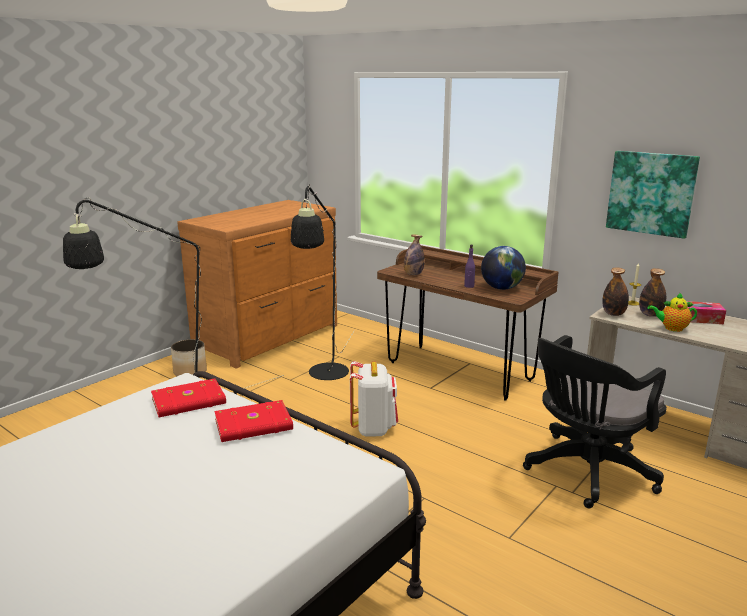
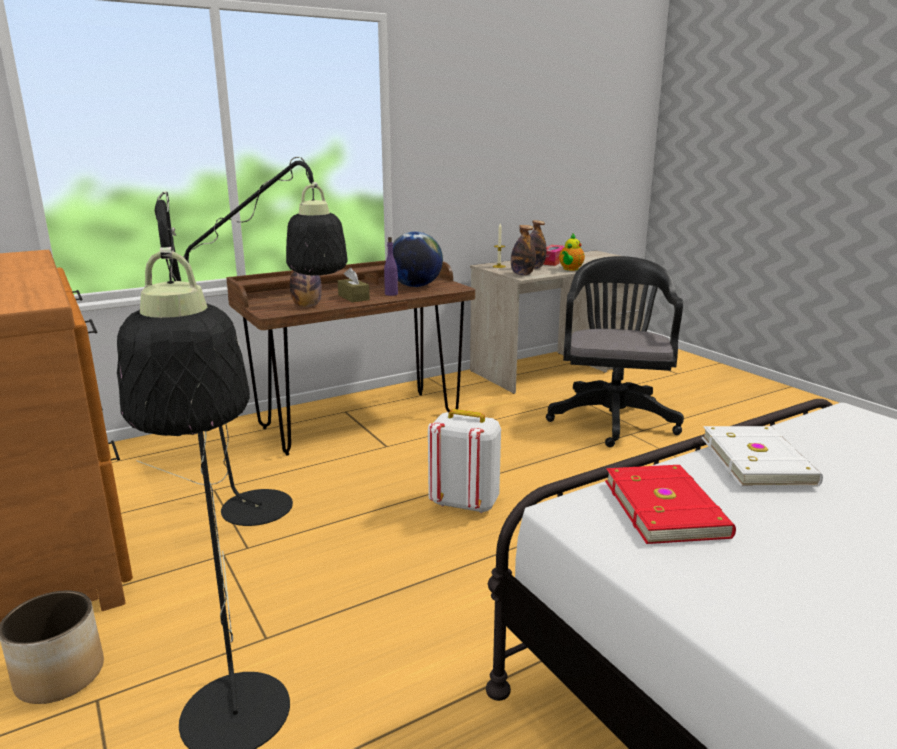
camera: 70 degrees left, 0 degrees up
(254, 425) = (758, 460): red book -> white book
(447, 279) = (353, 297): none -> brown tissue box
(585, 473) = (612, 417): black office chair -> black office chair turned 150 degrees counterclockwise
(651, 193) = (482, 152): picture -> none

